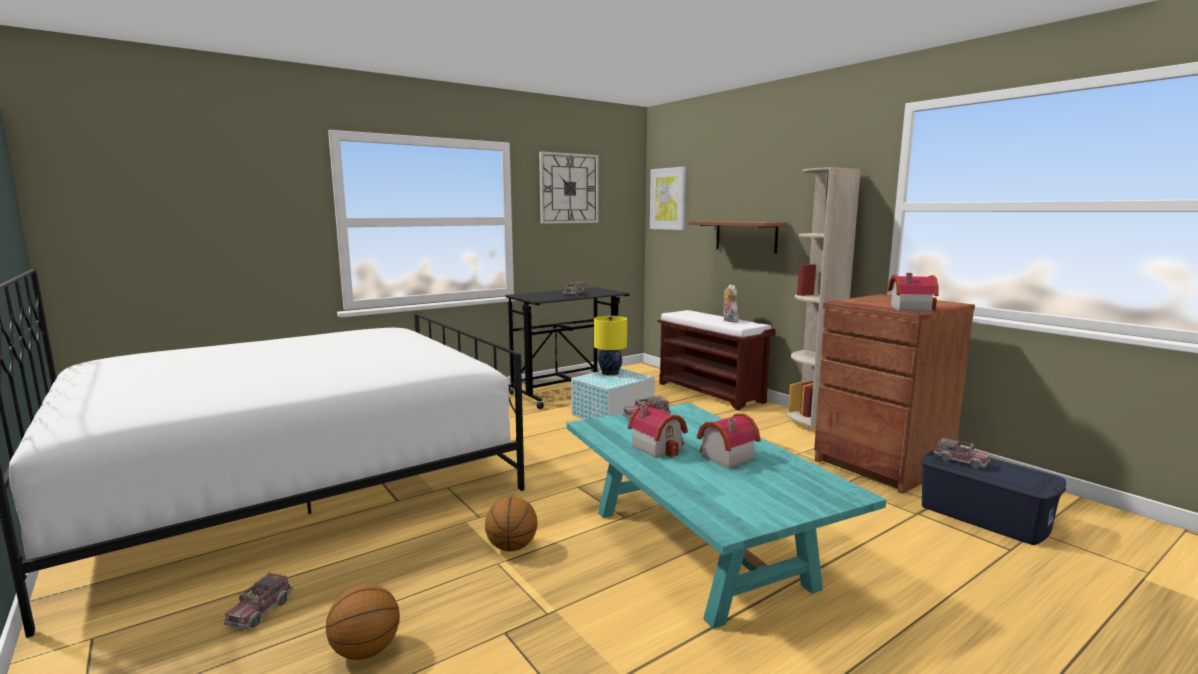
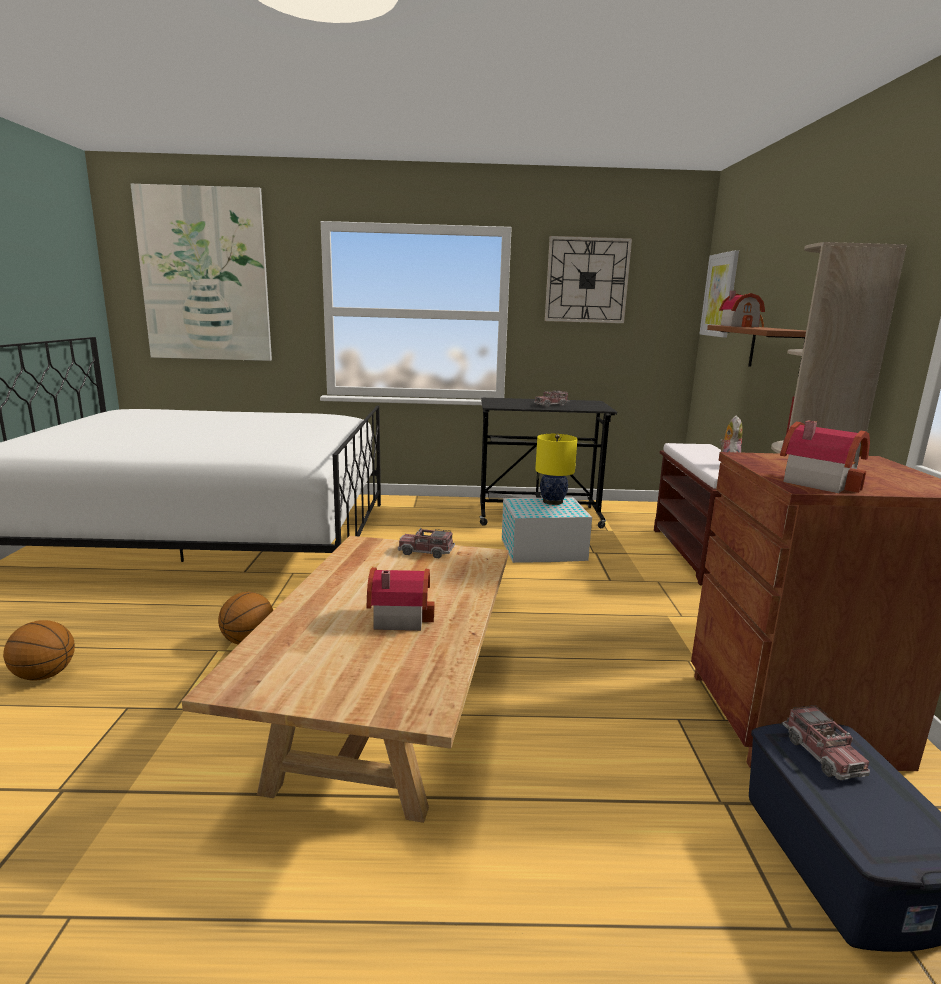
camera: 35 degrees right, 5 degrees up
(184, 186) = (205, 275): none -> picture
(260, 611) = (50, 619): toy truck -> none
(658, 447) = (365, 584): toy house -> toy house (741, 326)
(698, 547) = (386, 712): turquoise coffee table -> beige coffee table

